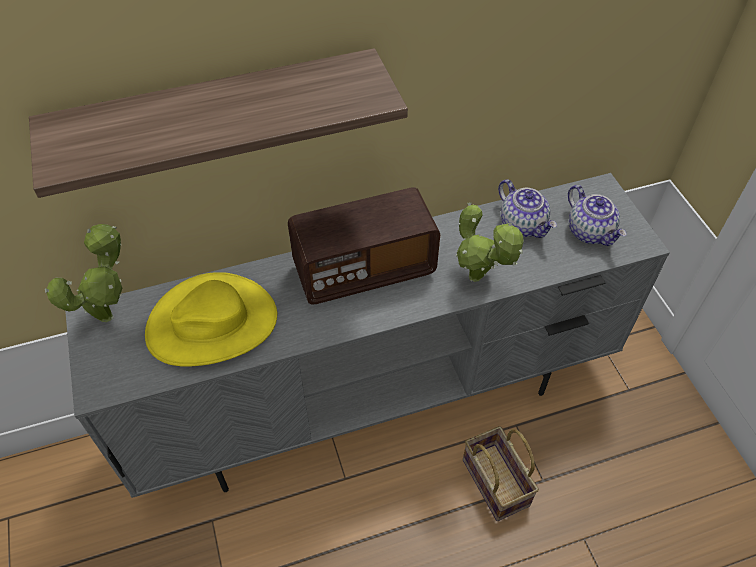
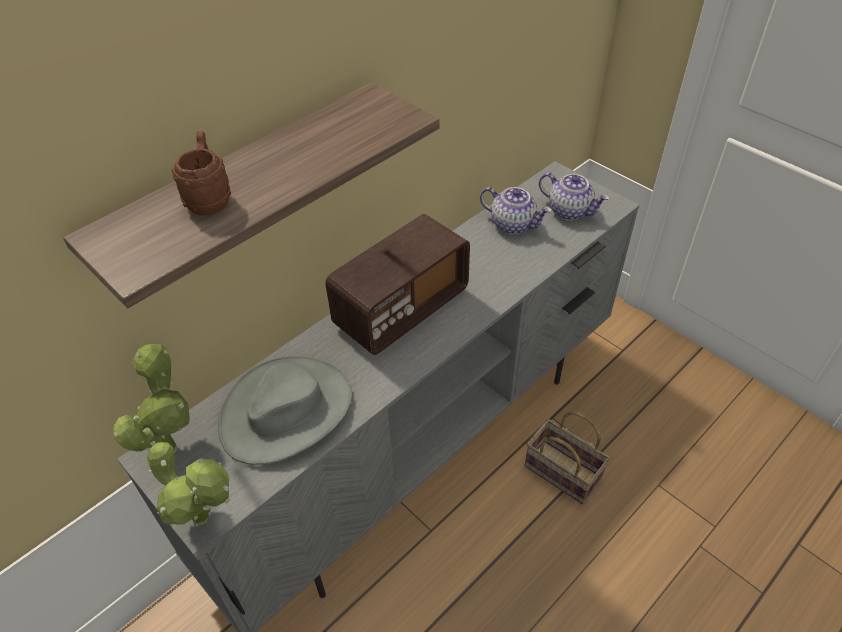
camera: 25 degrees left, 5 degrees down
(156, 121) = (210, 199): none -> brown mug
(212, 323) = (286, 411): yellow hat -> grey hat
(478, 280) = (506, 280): potted plant -> potted plant (206, 520)

